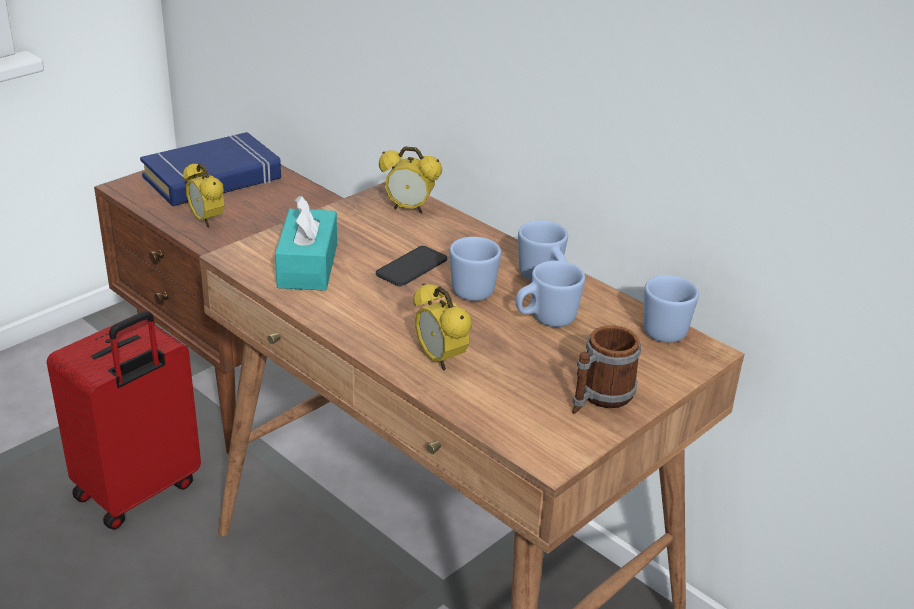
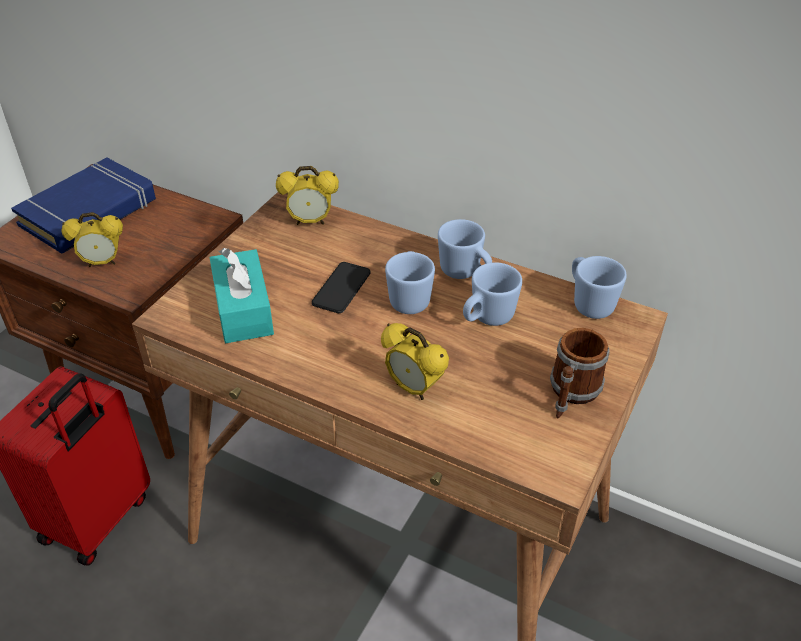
camera: 15 degrees left, 10 degrees up
(206, 221) = (102, 262): alarm clock -> alarm clock turned 45 degrees counterclockwise

